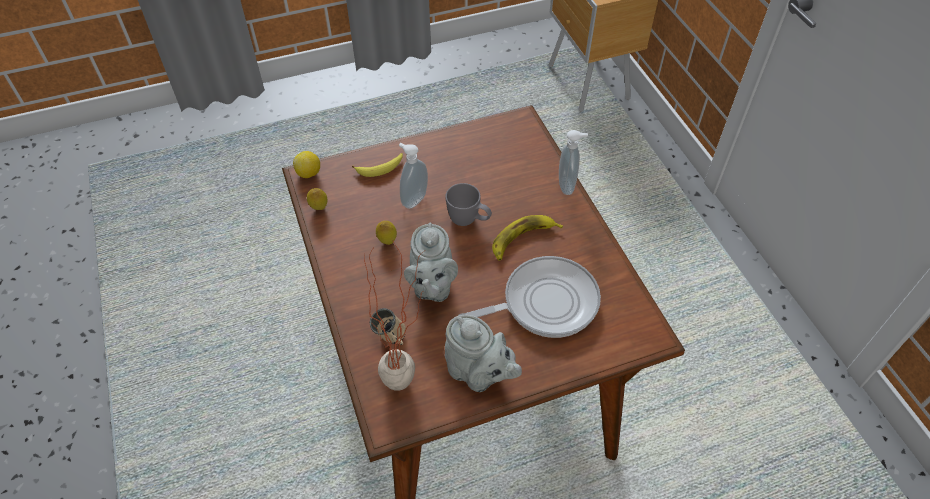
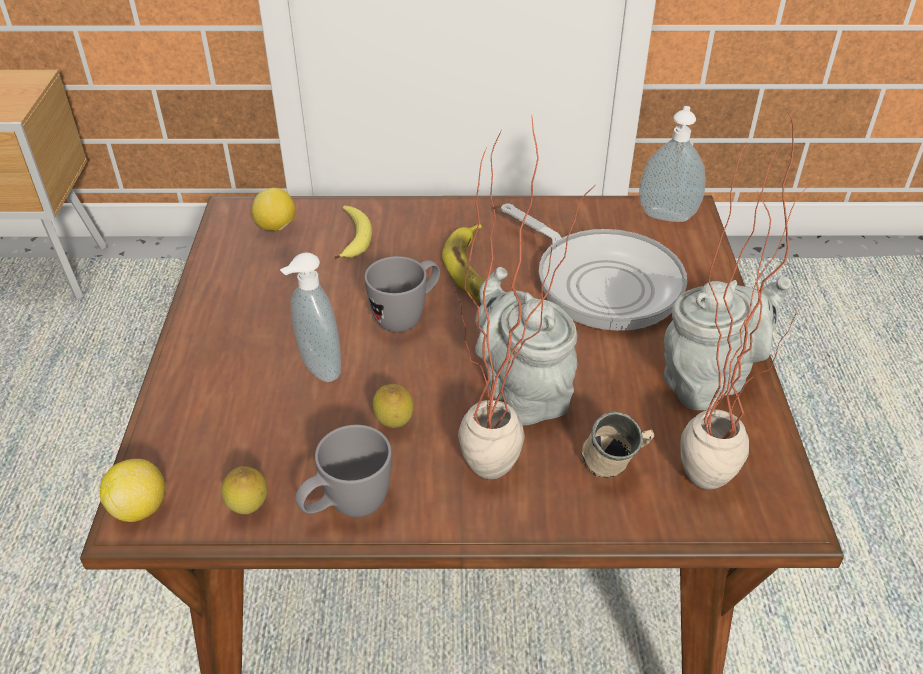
camera: 70 degrees left, 10 degrees down
(331, 241) = (347, 508): none -> grey mug
(370, 296) = (508, 476): none -> potted plant
(380, 169) = (212, 395): banana -> banana (354, 238)
(431, 287) = (522, 392): grey teapot -> grey teapot turned 135 degrees counterclockwise
(516, 142) = (277, 228): none -> lemon
(544, 302) = (601, 282): frying pan -> frying pan turned 135 degrees clockwise
(567, 185) = (400, 205): soap dispenser -> soap dispenser (667, 214)

